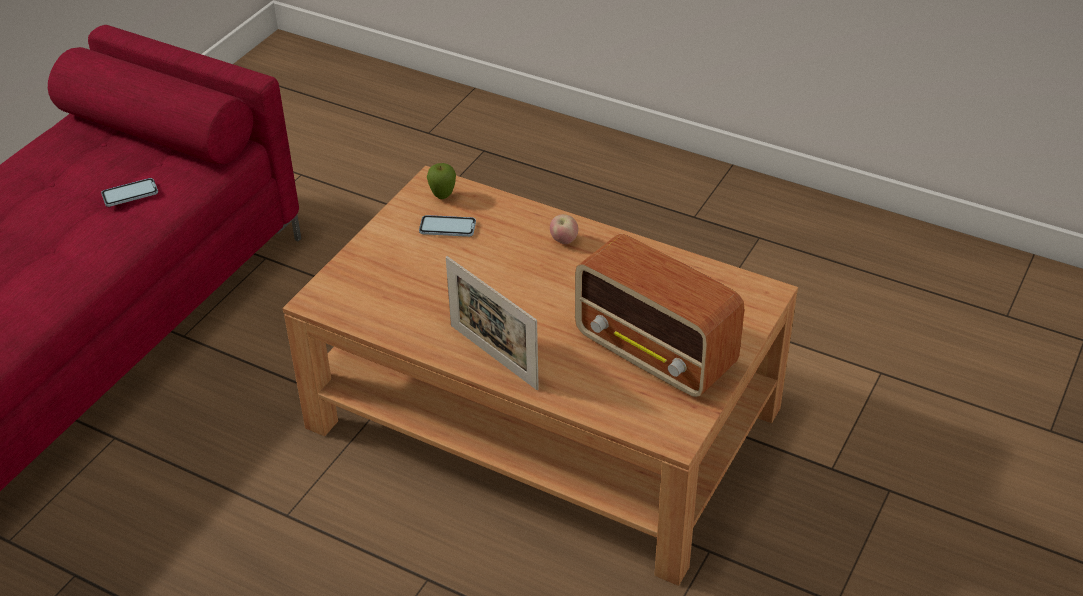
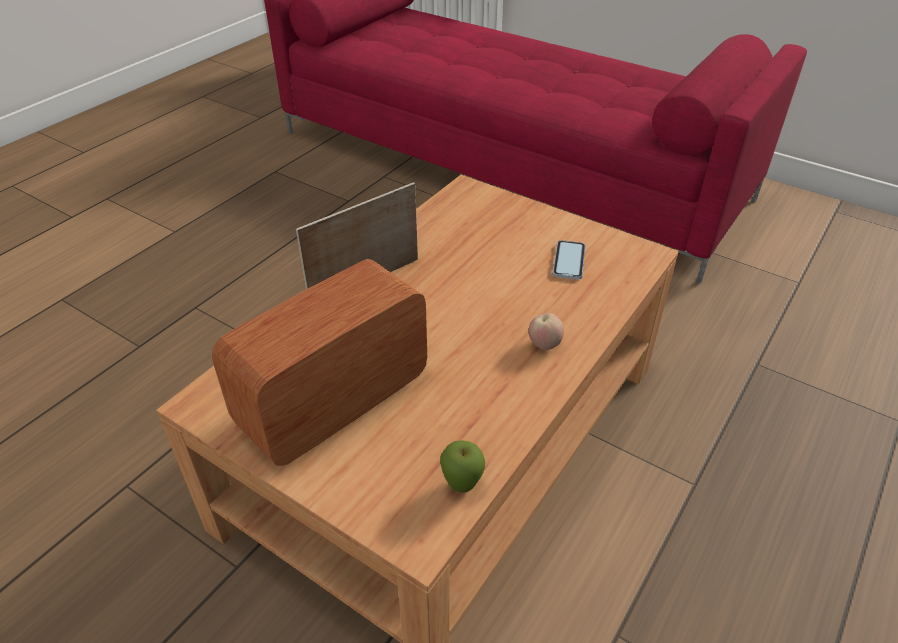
camera: 95 degrees right, 0 degrees up
(130, 194) = (612, 108): phone -> none
(442, 197) = (622, 260): apple -> apple (462, 486)

